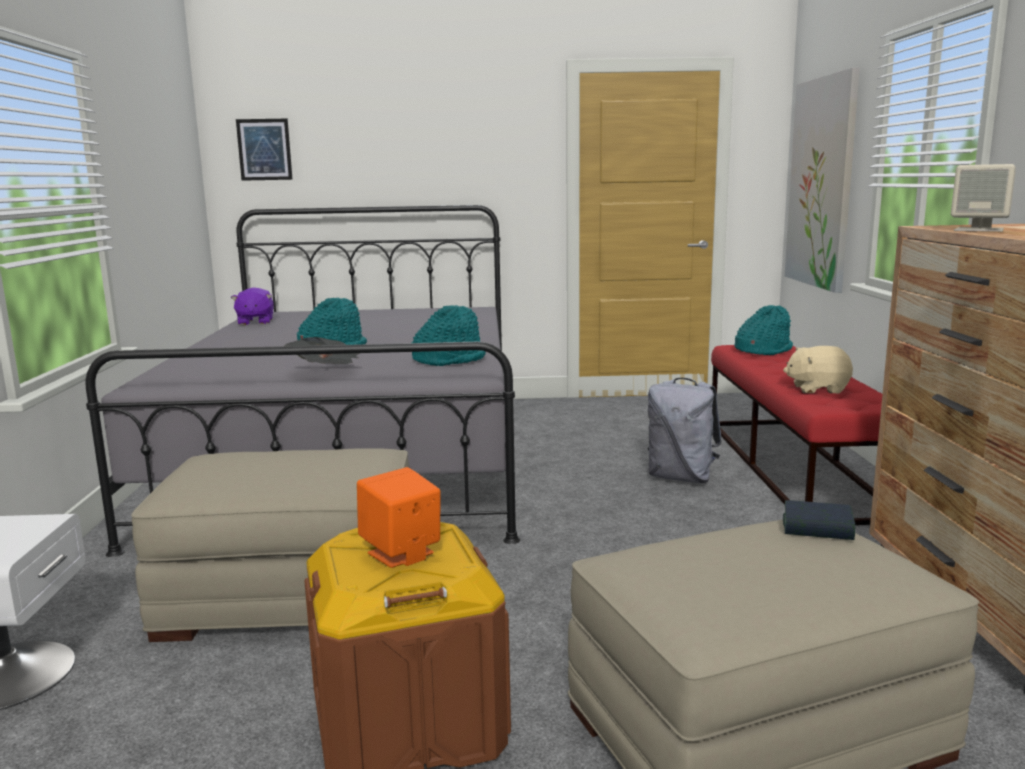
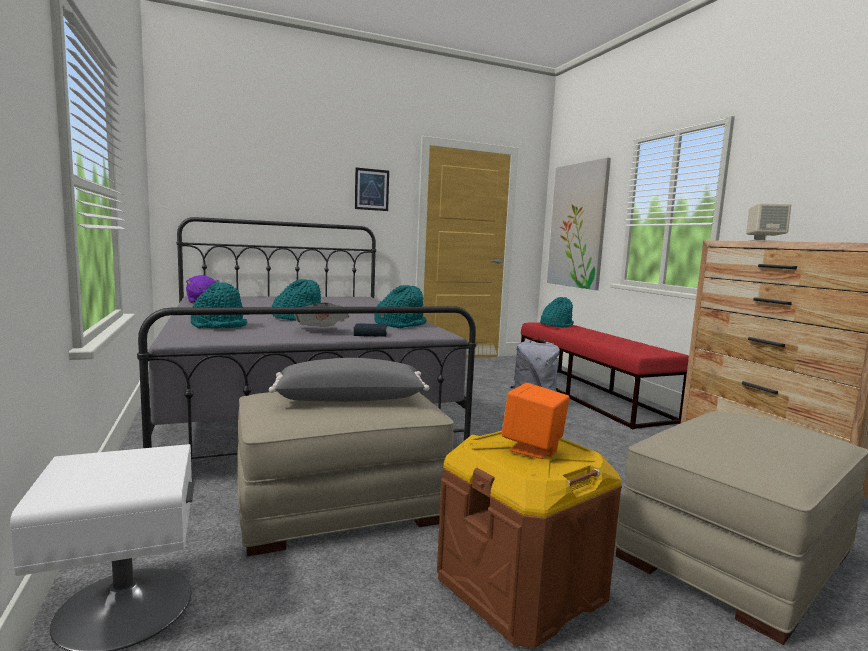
camera: 20 degrees left, 5 degrees down
(219, 363) = (219, 326): none -> turquoise hat
(264, 149) = (202, 173): picture -> picture (371, 189)
(292, 467) = (350, 398): none -> grey pillow
(817, 389) = (619, 344): beige plush toy -> none
(817, 528) = (744, 416): book -> book (370, 334)

